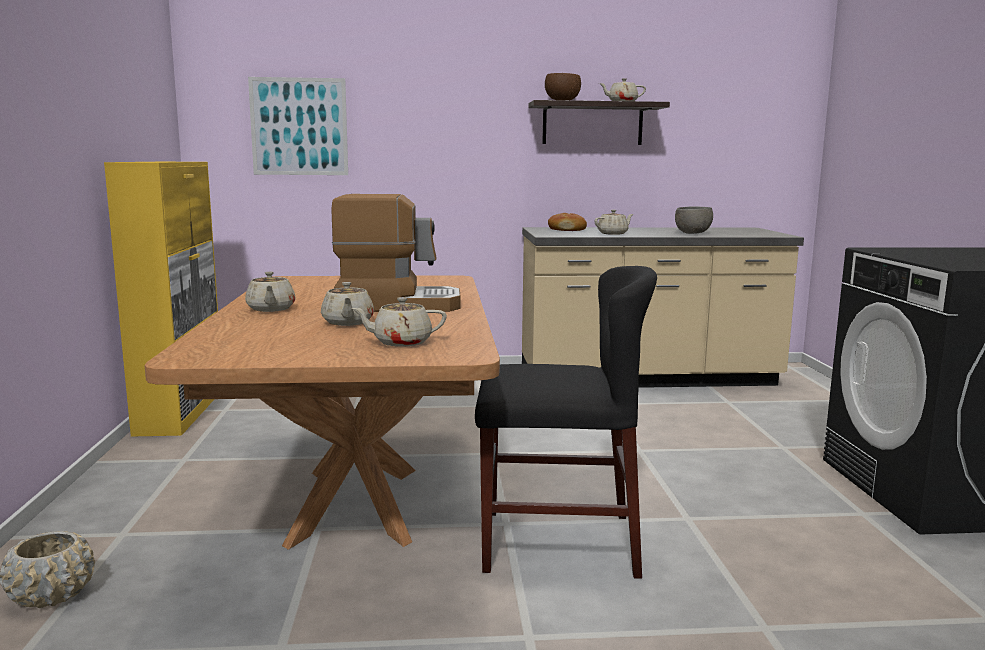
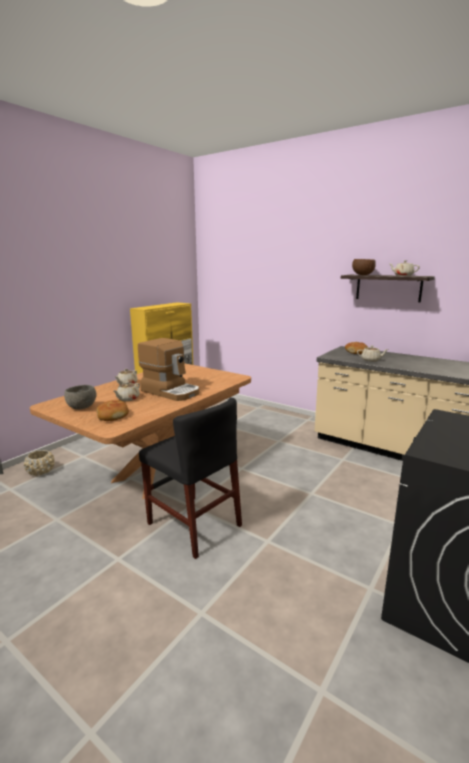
camera: 40 degrees right, 5 degrees up
(299, 126) = (240, 285): picture -> none
(401, 342) = (113, 415): beige teapot -> bread
(692, 233) = (426, 367): grey bowl -> grey bowl (82, 407)

